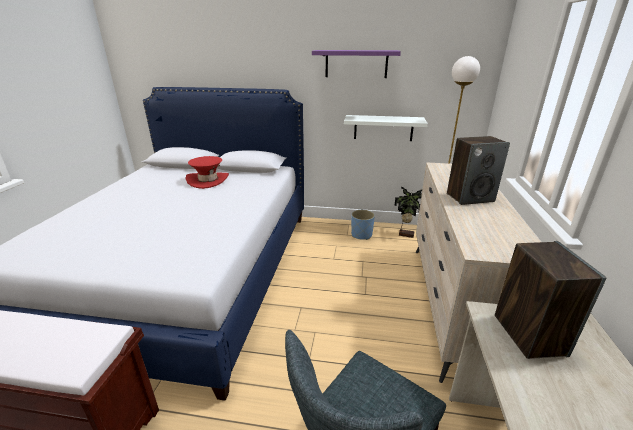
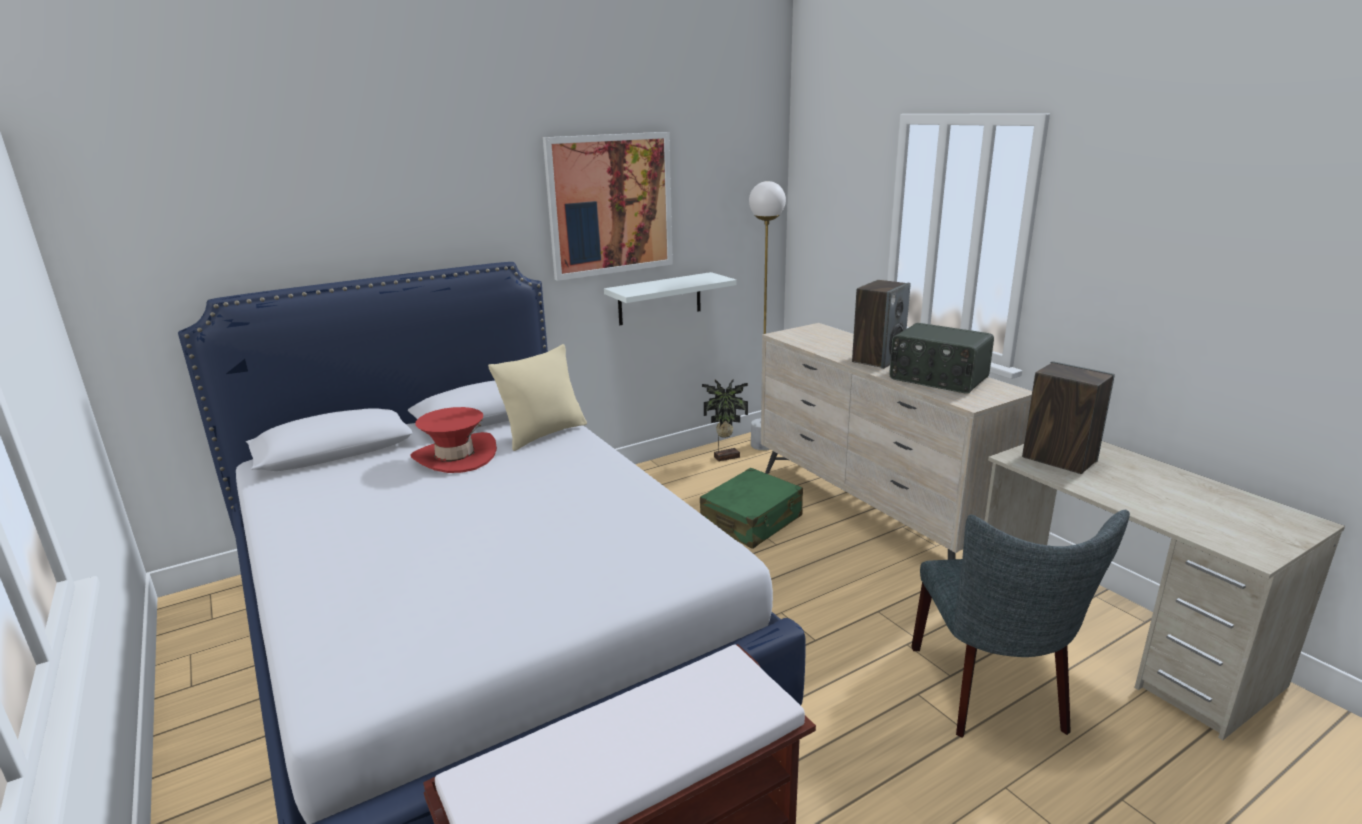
camera: 40 degrees left, 5 degrees down
(255, 183) = (544, 434): none -> beige pillow
(356, 64) = (610, 205): purple shelf -> picture
(361, 235) = (672, 479): blue planter -> none
(370, 275) = (751, 521): none -> green suitcase
(488, 225) = (938, 379): none -> radio

